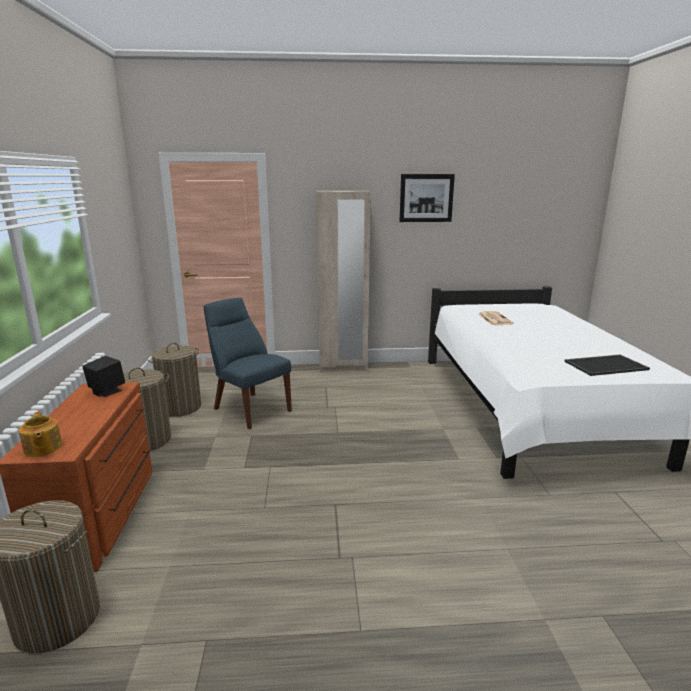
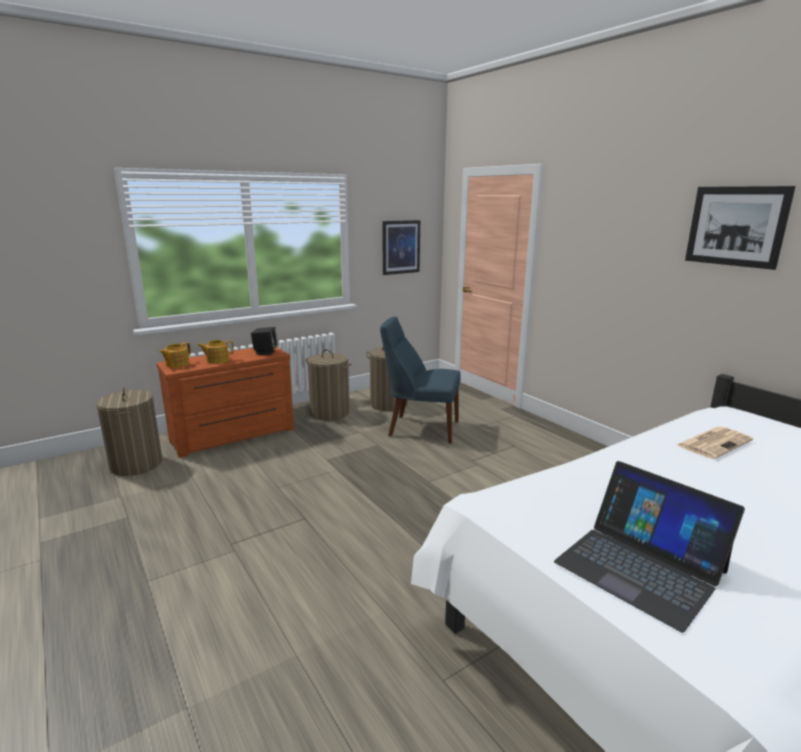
camera: 60 degrees right, 0 degrees up
(79, 420) = (217, 360): none -> teapot
(118, 240) = (401, 247): none -> picture
(249, 409) = (420, 428): blue chair -> blue chair turned 90 degrees counterclockwise
(343, 368) = (574, 440): beige wardrobe -> none
(605, 365) = (640, 566): tray -> laptop

